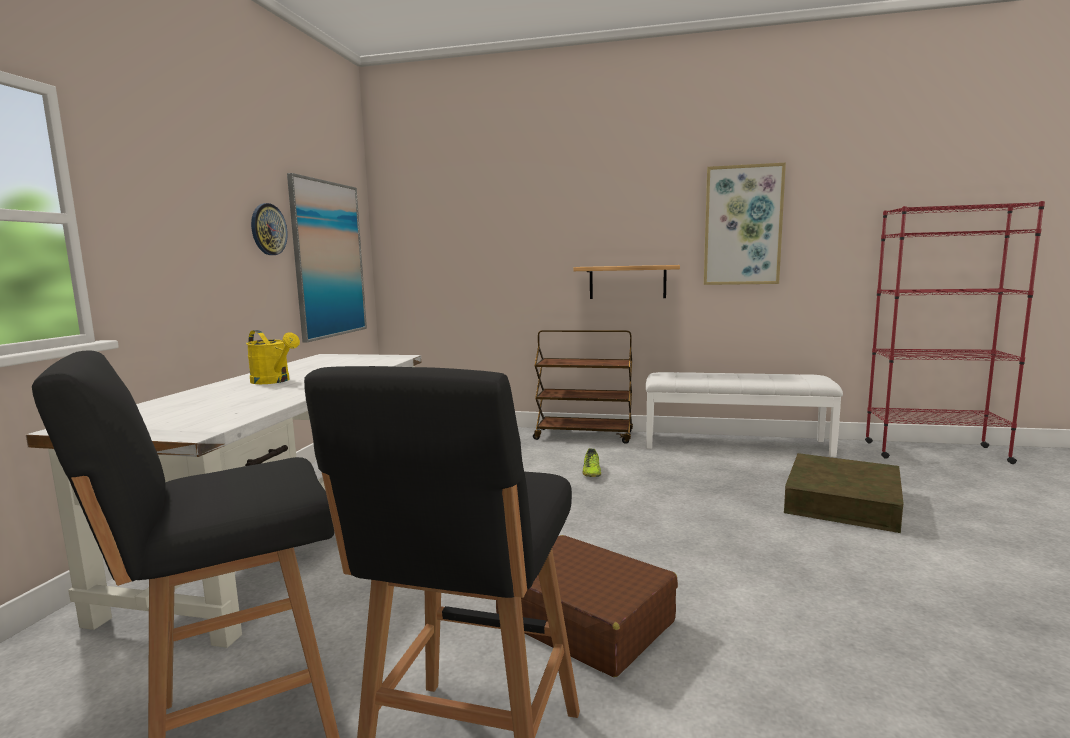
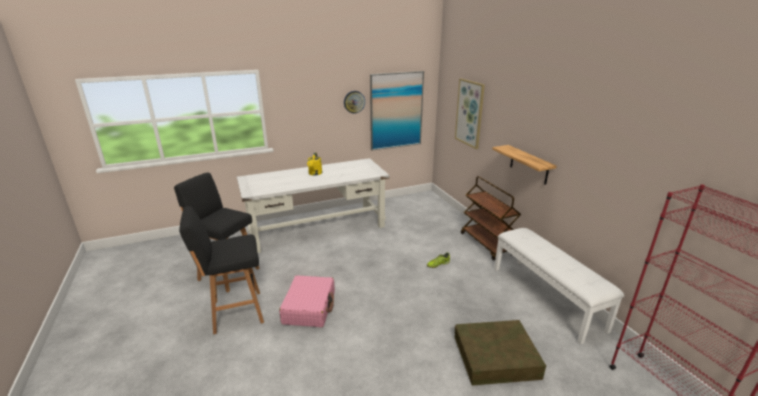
camera: 55 degrees right, 15 degrees up
(585, 620) = (309, 307): brown suitcase -> pink suitcase
(742, 225) = (599, 153): picture -> picture (469, 113)

